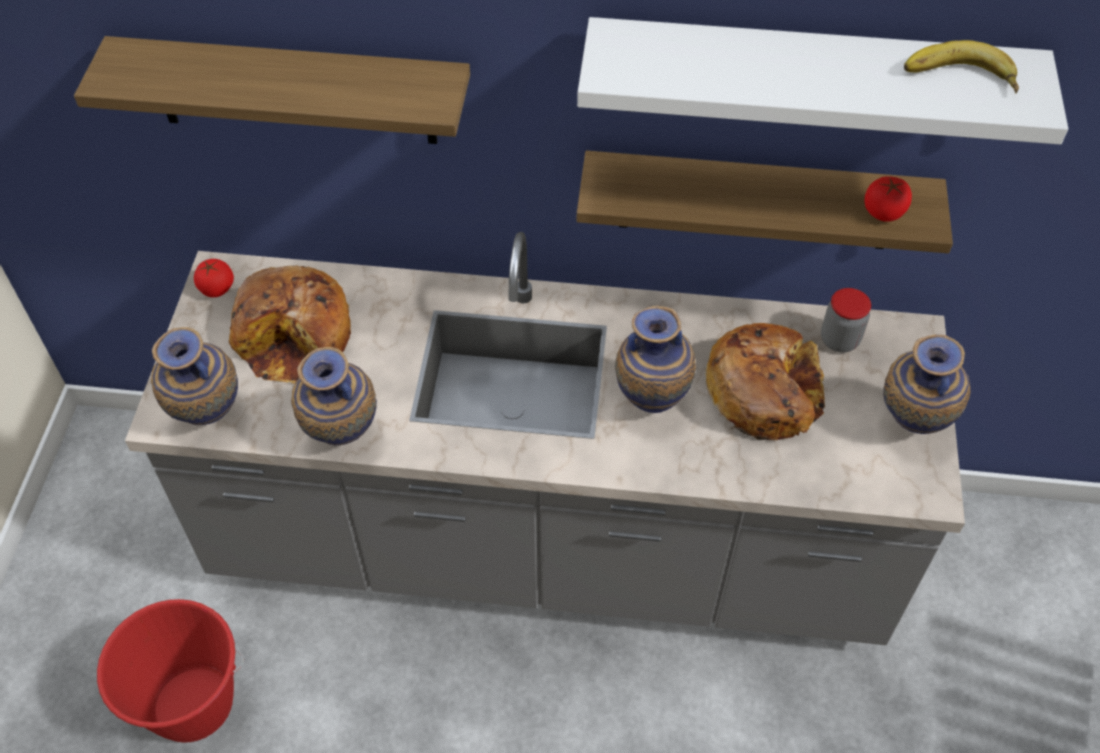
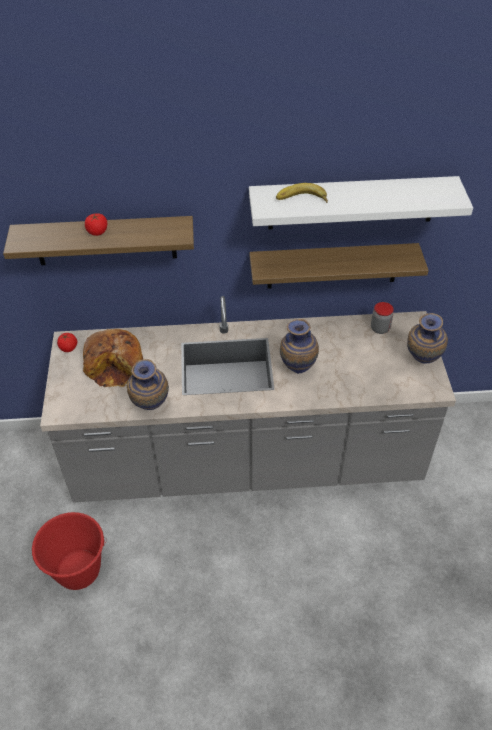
camera: 10 degrees left, 5 degrees down
(208, 419) = (80, 409): vase -> none
(765, 391) = (350, 356): bread -> none
(884, 212) = (394, 260): tomato -> tomato (97, 232)
(959, 79) = (421, 192): banana -> banana (302, 200)

